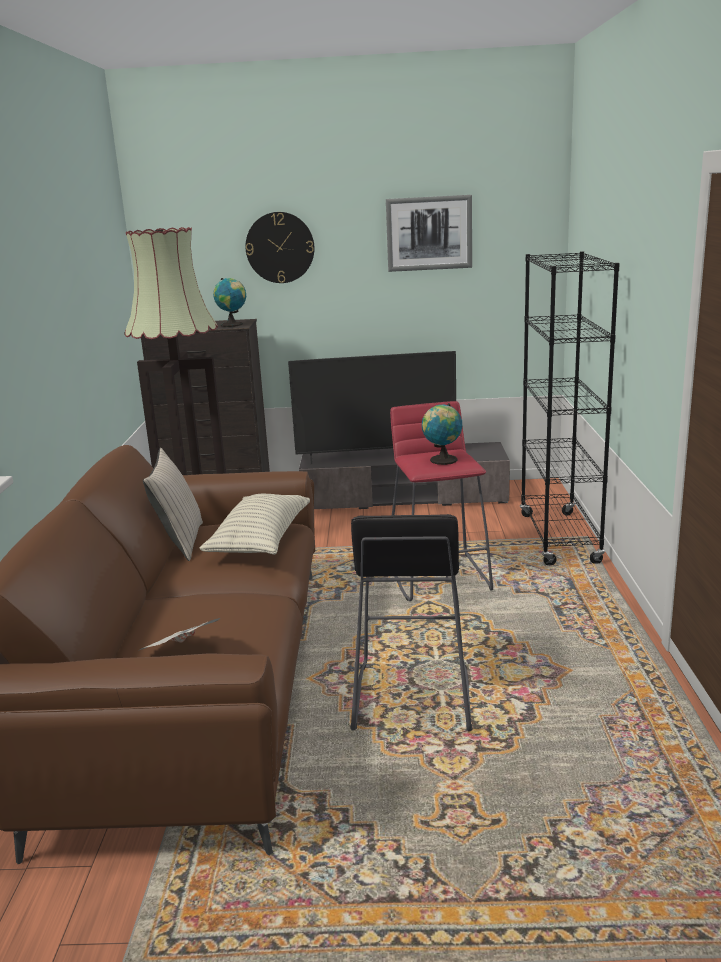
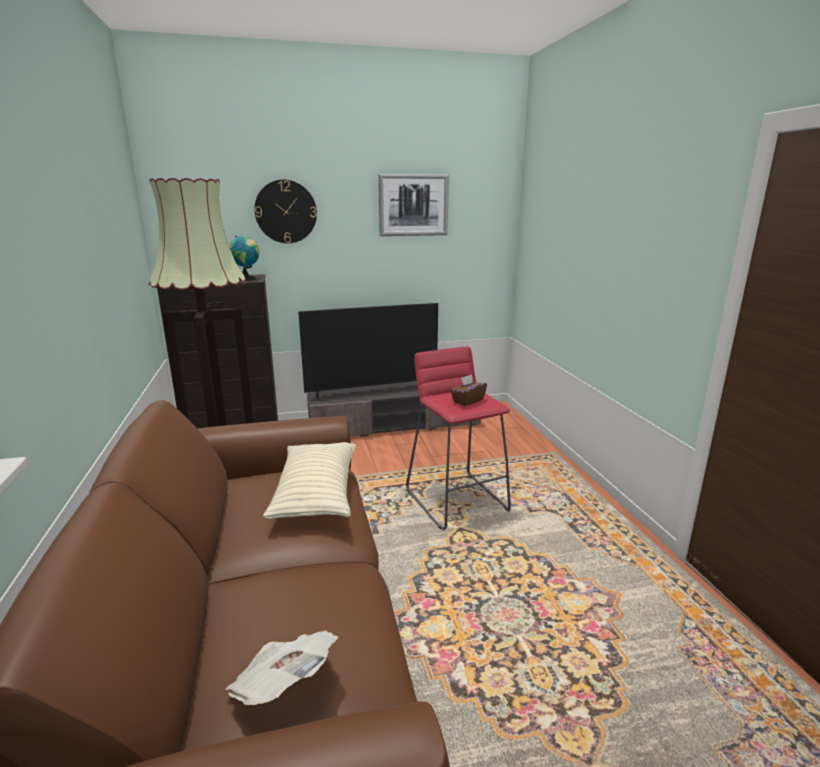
camera: 15 degrees left, 0 degrees up
(180, 542) = (229, 502): beige pillow -> none
(411, 698) = (493, 649): black stool -> none
(442, 460) = (467, 401): globe -> brown tissue box
(559, 538) = (535, 455): black bookcase -> none

